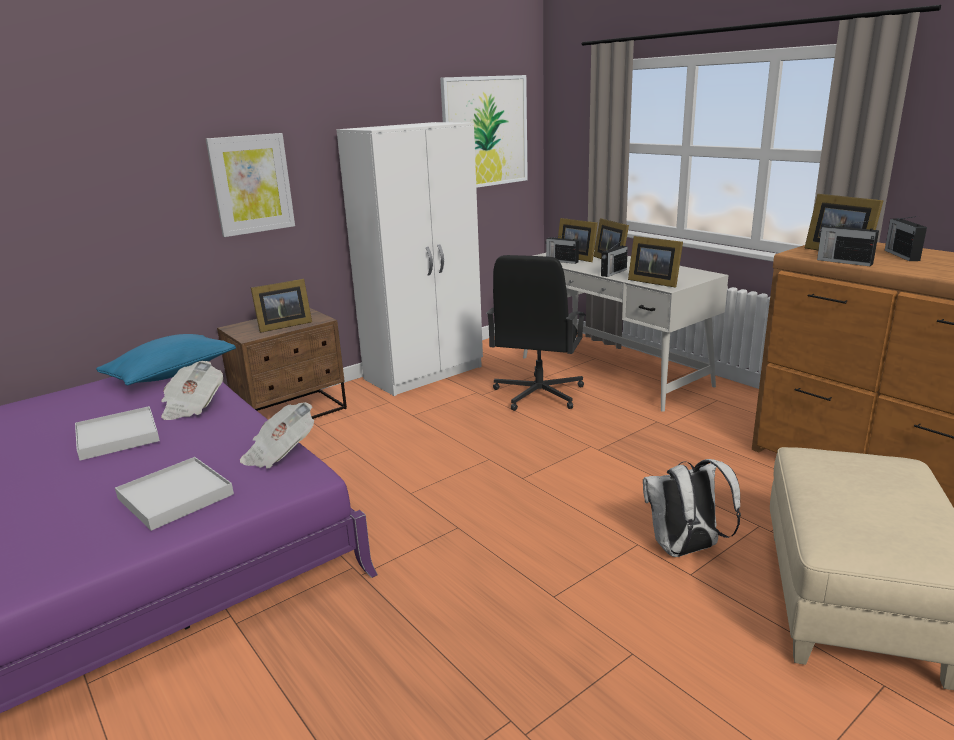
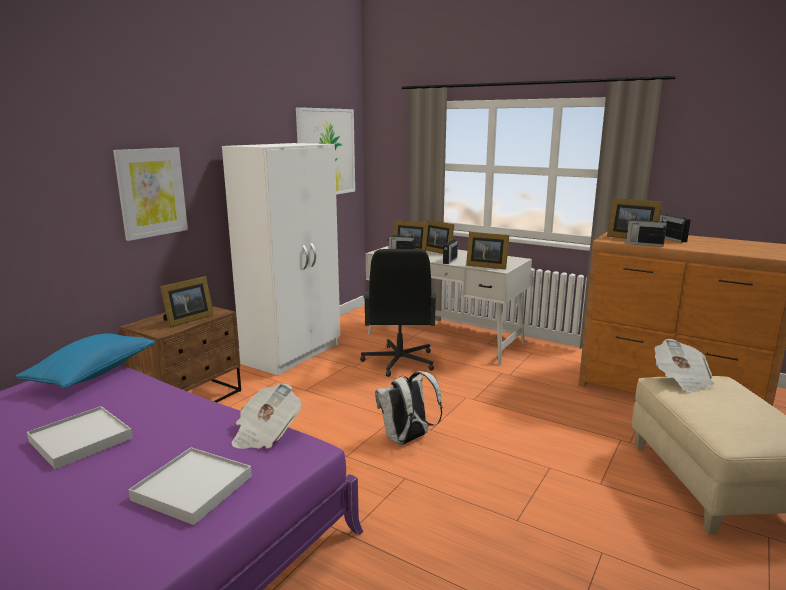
camera: 20 degrees left, 5 degrees down
(192, 407) = (140, 402): newspaper -> newspaper (681, 380)
(685, 550) = (584, 466): white backpack -> white backpack (407, 439)

